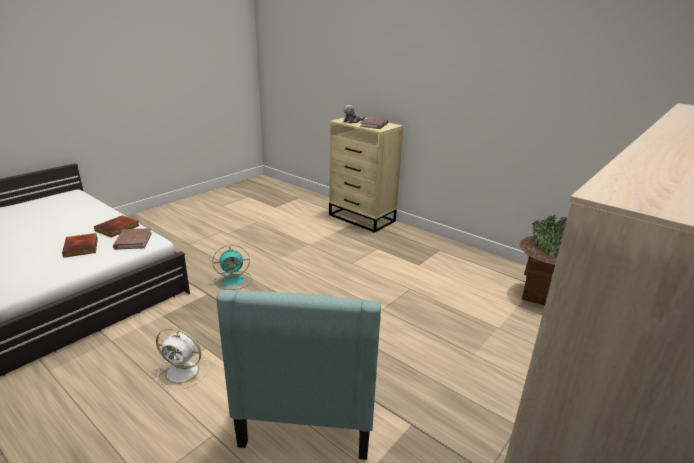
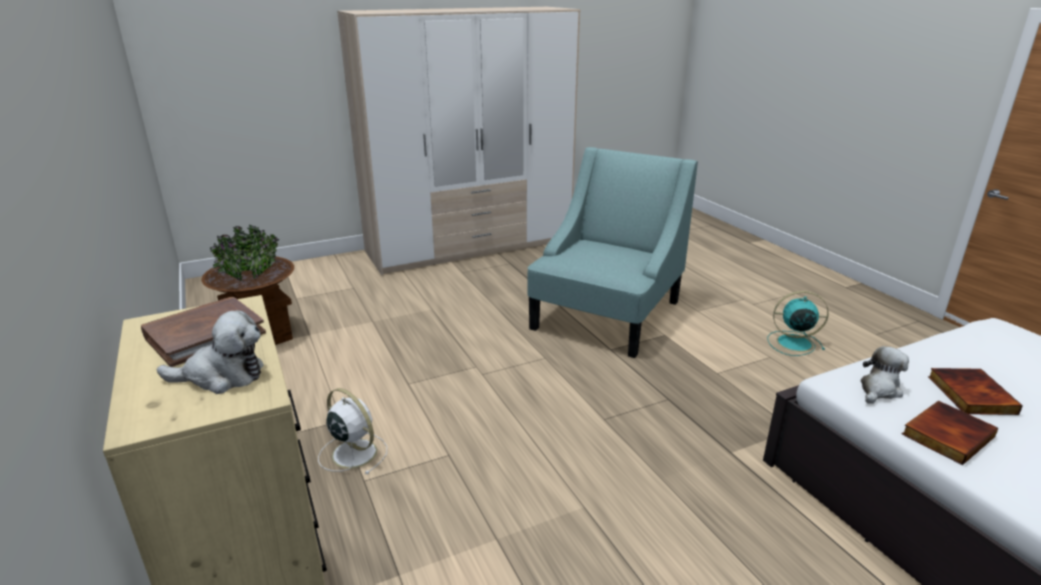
camera: 155 degrees left, 0 degrees up
(133, 241) = (879, 390): brown book -> plush toy
(184, 372) = (736, 355): white fan -> white fan (353, 452)
(234, 280) = (684, 470): turquoise fan -> turquoise fan (792, 343)

